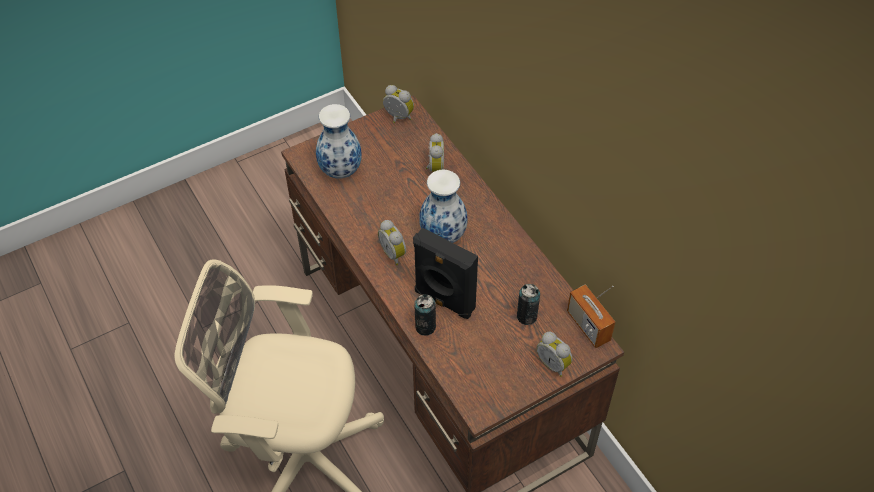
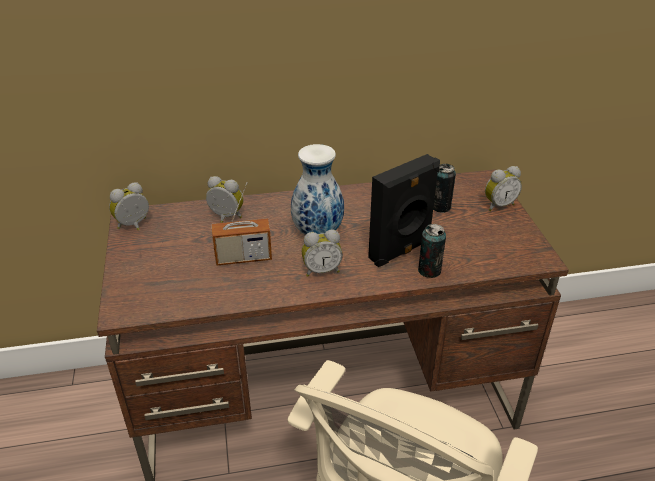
camera: 70 degrees left, 15 degrees down
(341, 171) = (174, 284): vase -> none
(588, 326) = (463, 178): radio -> radio (243, 257)

